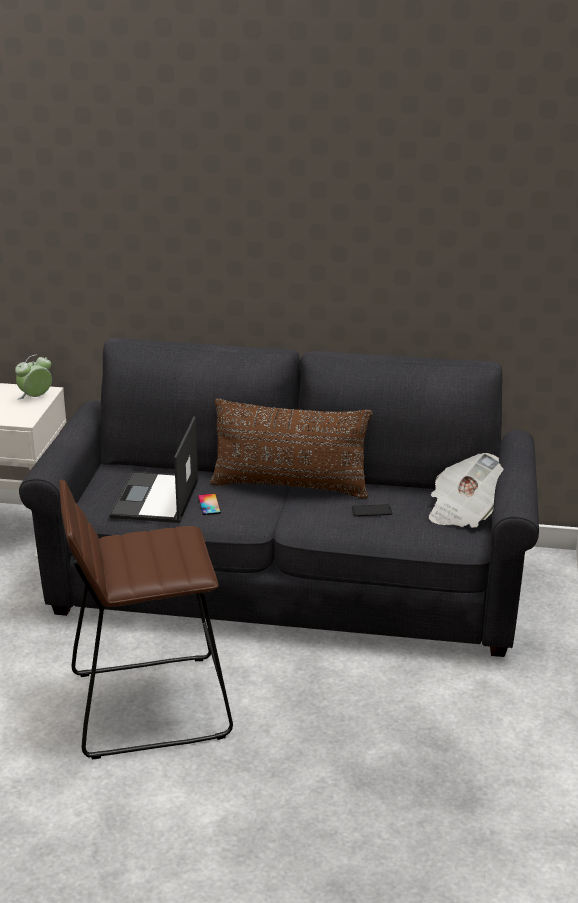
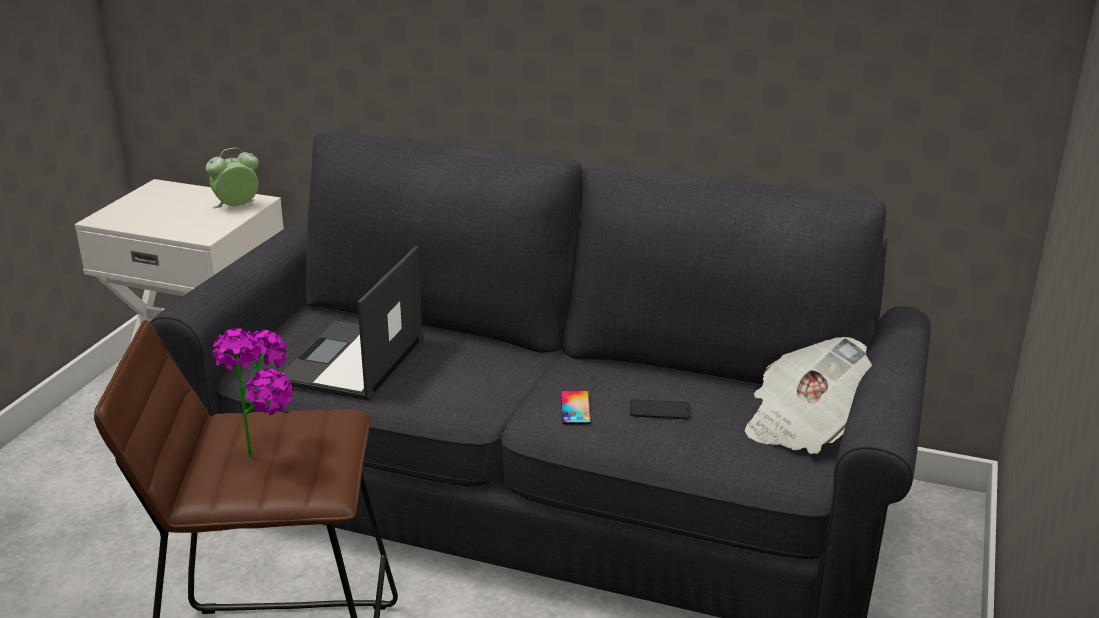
camera: 10 degrees right, 0 degrees up
(151, 555) = (269, 452): none -> potted plant
(209, 504) = (423, 377): phone -> phone (575, 408)
(290, 486) = (551, 360): brown pillow -> none

